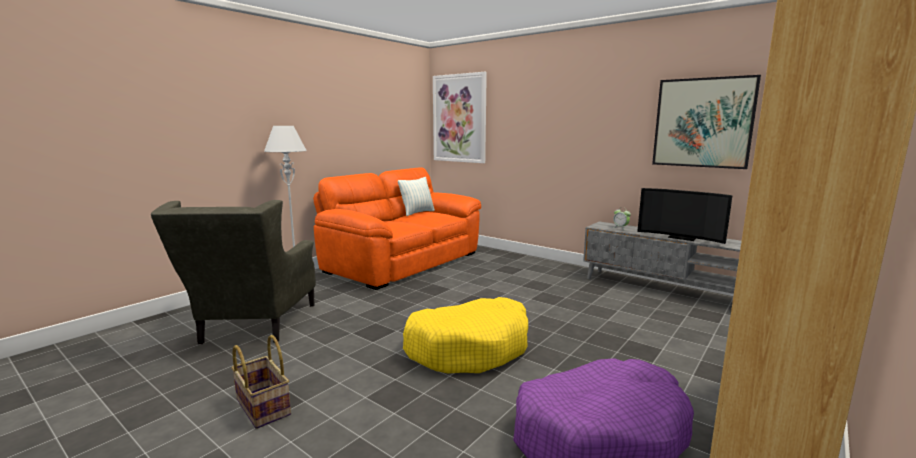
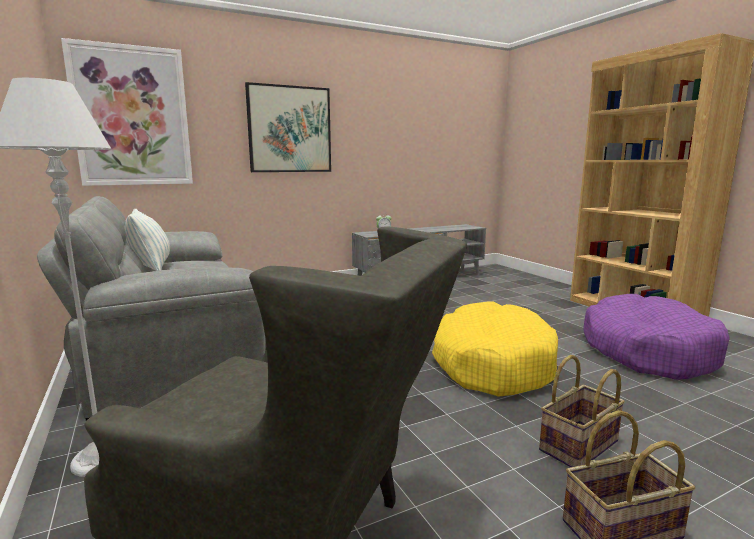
camera: 65 degrees left, 0 degrees up
(351, 392) = (579, 446): none -> basket
(402, 262) = (168, 350): orange sofa -> grey sofa
(681, 237) = (433, 230): television -> none
(703, 123) = (423, 133): picture -> picture (289, 129)

